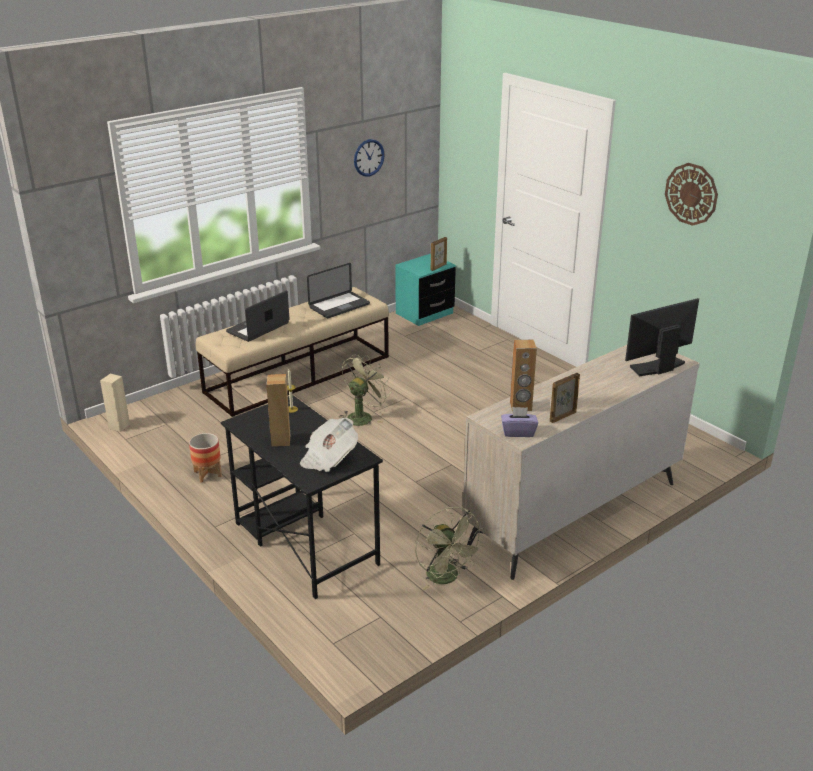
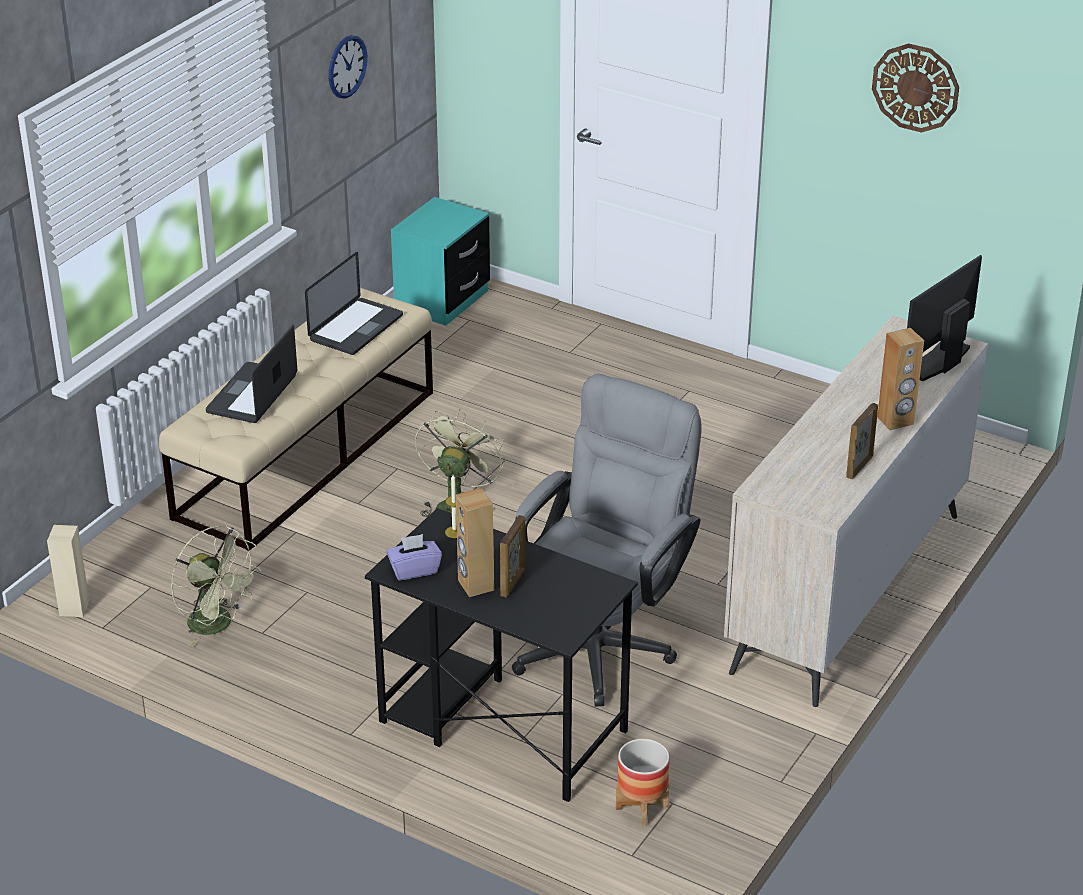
camera: 20 degrees left, 5 degrees up
(207, 474) = (279, 655): planter -> planter (641, 807)
(328, 458) = (562, 597): newspaper -> none
(399, 507) = (602, 640): none -> grey office chair
(438, 267) = (465, 222): picture frame -> picture frame (513, 582)
(447, 578) = (729, 727): green fan -> green fan (218, 625)
(518, 432) = (816, 503): purple tissue box -> purple tissue box (414, 570)
(520, 406) = (796, 463): brown speaker -> brown speaker (895, 421)

